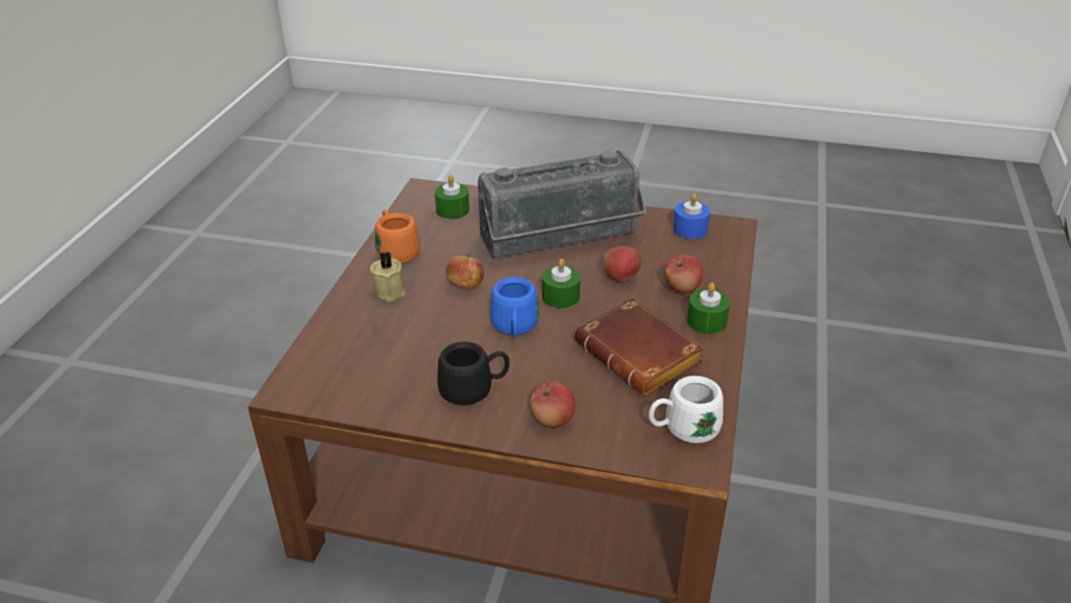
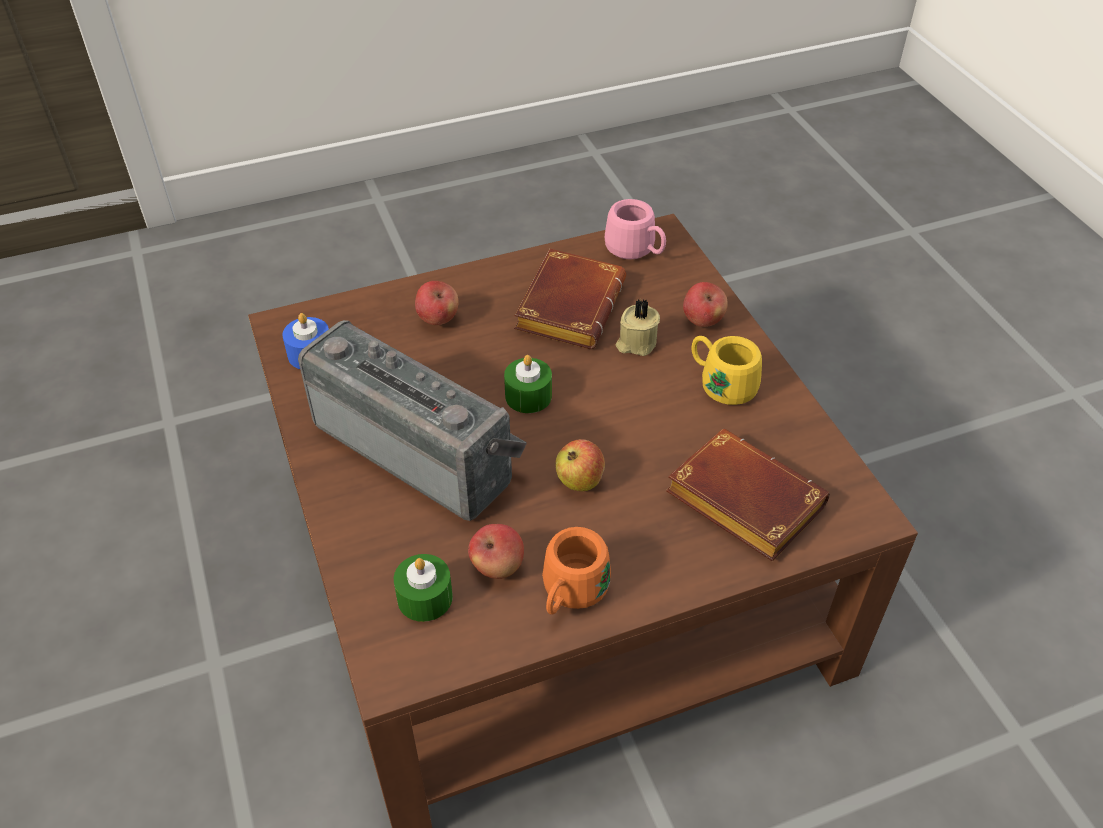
camera: 125 degrees left, 10 degrees up
(371, 340) = (739, 502): none -> brown book
(390, 290) = (647, 543): beige candle -> beige candle (636, 343)
(474, 390) = (720, 384): black mug -> yellow mug
(514, 329) = (612, 403): blue mug -> none
(621, 277) = (454, 368): apple -> apple (497, 566)
(683, 429) = (636, 251): white mug -> pink mug
(707, 321) = (479, 286): green candle -> none

